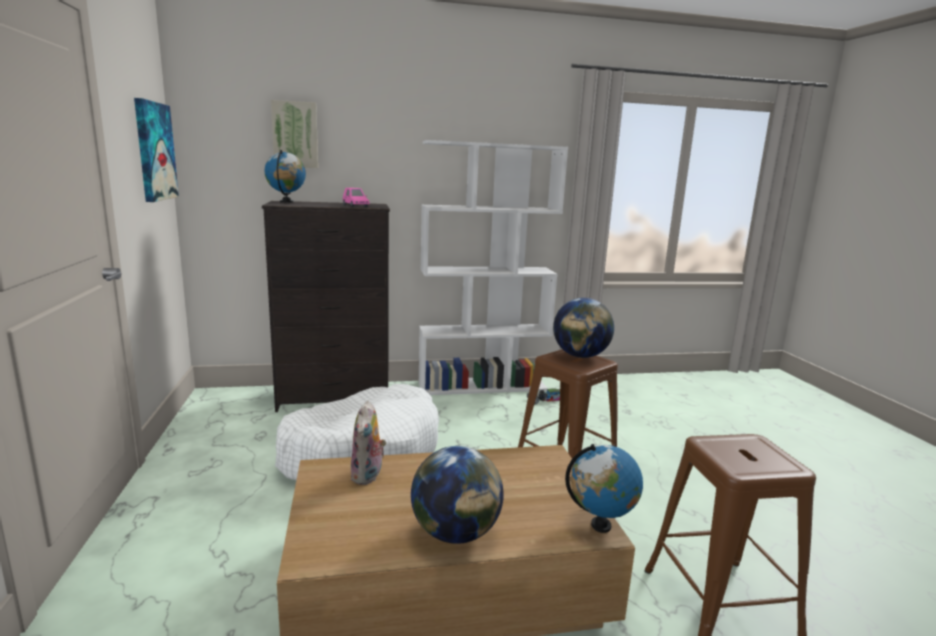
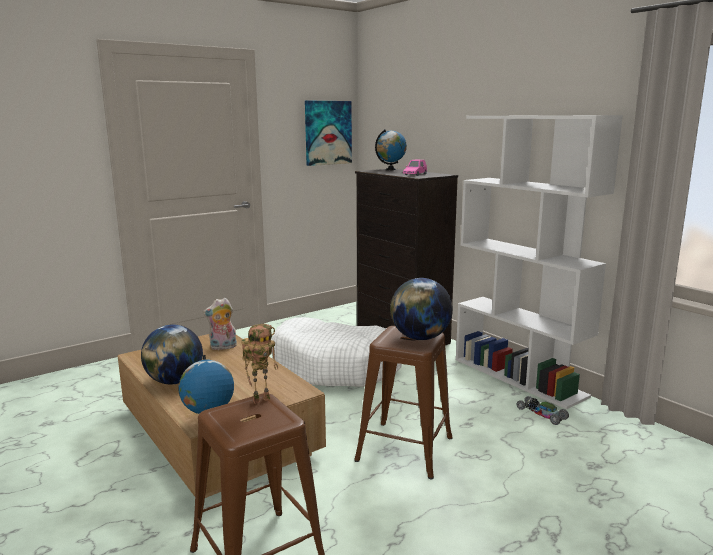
camera: 65 degrees right, 0 degrees up
(295, 135) = (414, 115): picture -> none
(705, 442) = (261, 399): none -> toy robot

